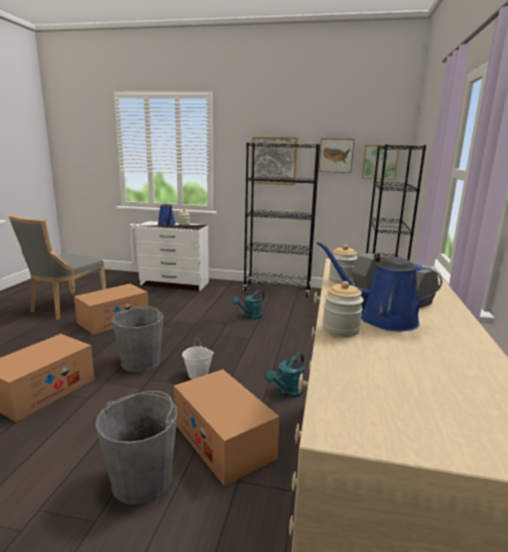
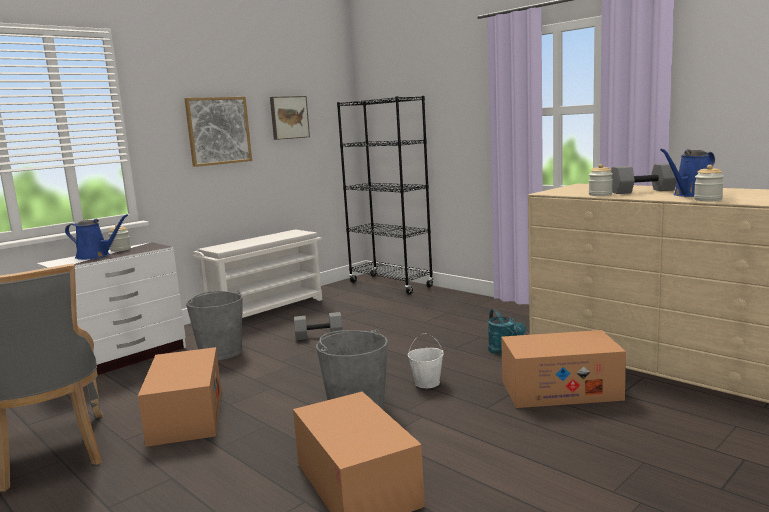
camera: 55 degrees left, 5 degrees down
(142, 480) = (596, 434): grey bucket -> grey bucket (221, 352)
(250, 316) = (319, 335): turquoise watering can -> grey dumbbell
(277, 290) = (267, 309): black bookcase -> white shoe rack
(380, 162) = (331, 121): picture -> none

